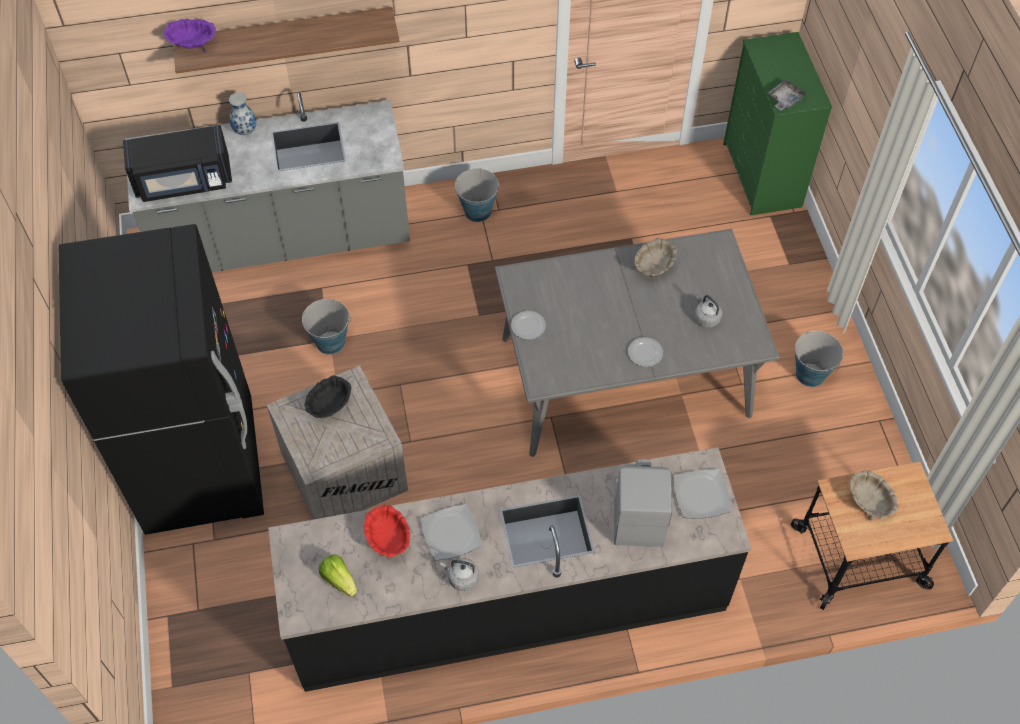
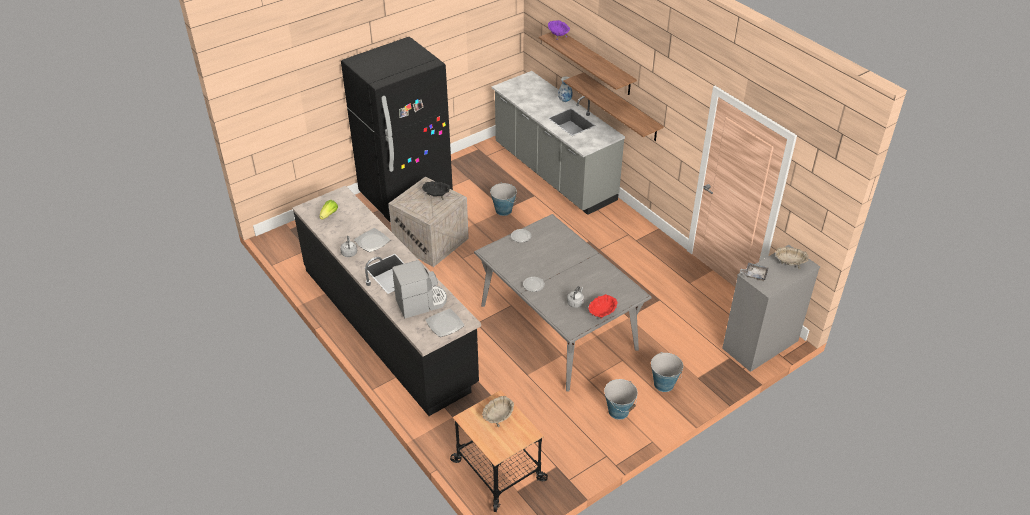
camera: 65 degrees right, 15 degrees down
(184, 181) = (519, 94): black microwave -> none
(366, 65) = (621, 107): none -> shelf
(389, 539) = (358, 223): red bowl -> red bowl (602, 314)
(477, 211) = (628, 232): bucket -> bucket (663, 384)
(654, 268) = (596, 272): beige bowl -> beige bowl (789, 263)
(762, 175) = (759, 345): green dresser -> grey dresser

